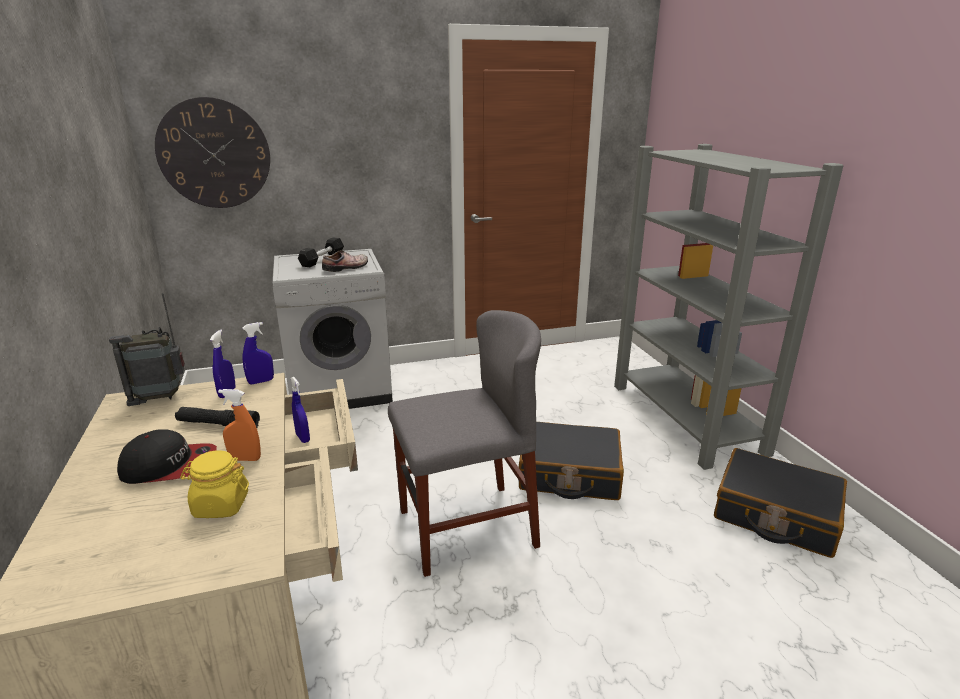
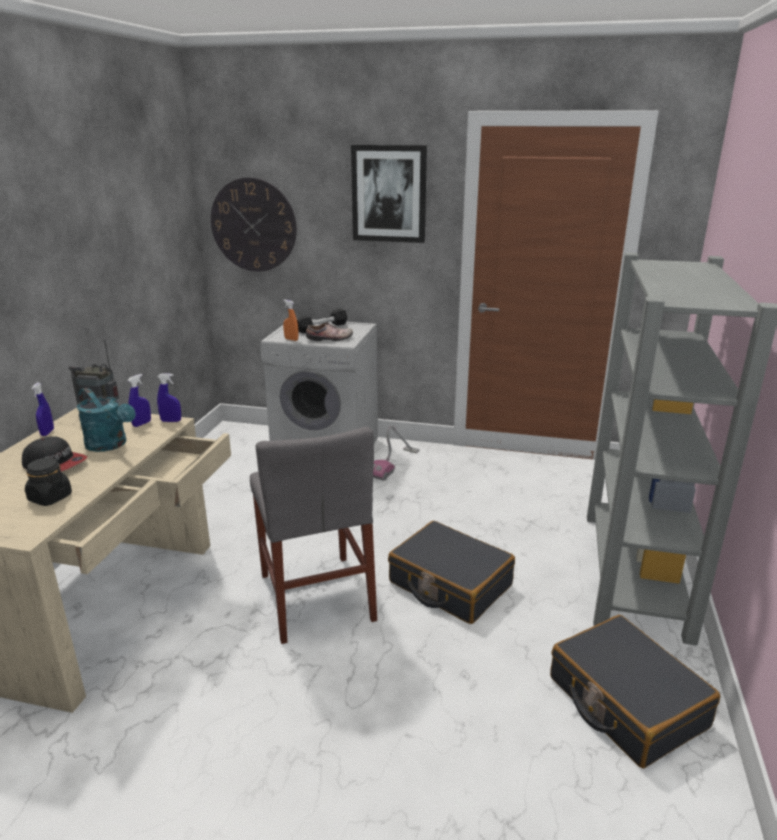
camera: 30 degrees right, 0 degrees up
(218, 425) = (110, 445): black flashlight -> turquoise watering can
(220, 505) = (50, 498): yellow jar -> black jar
(245, 459) = (97, 472): orange spray bottle -> orange spray bottle (291, 339)
(303, 438) = (171, 472): blue spray bottle -> blue spray bottle (47, 432)
(374, 110) = (389, 194): none -> picture
(419, 386) = (394, 464): none -> vacuum cleaner
(466, 528) = (316, 596): grey chair -> grey chair turned 60 degrees clockwise

